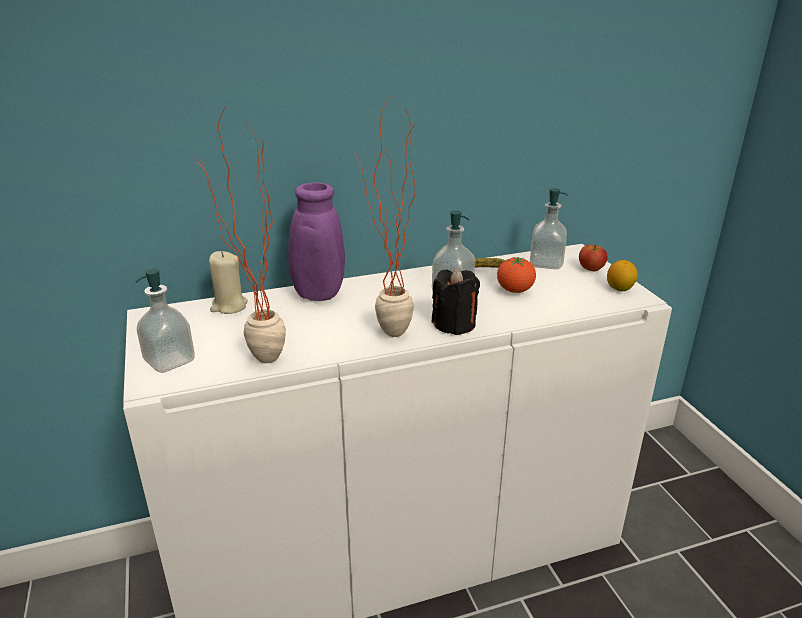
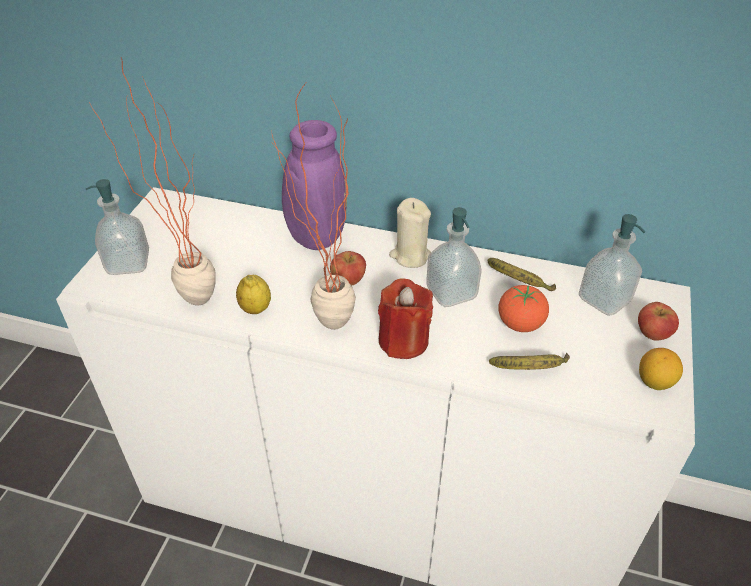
camera: 35 degrees right, 15 degrees up
(229, 306) = (229, 219): beige candle -> beige candle (410, 255)
(323, 347) = (255, 309): none -> lemon
(373, 308) = (348, 280): none -> apple
(454, 324) = (403, 340): black candle -> red candle
(549, 308) = (531, 369): none -> banana

